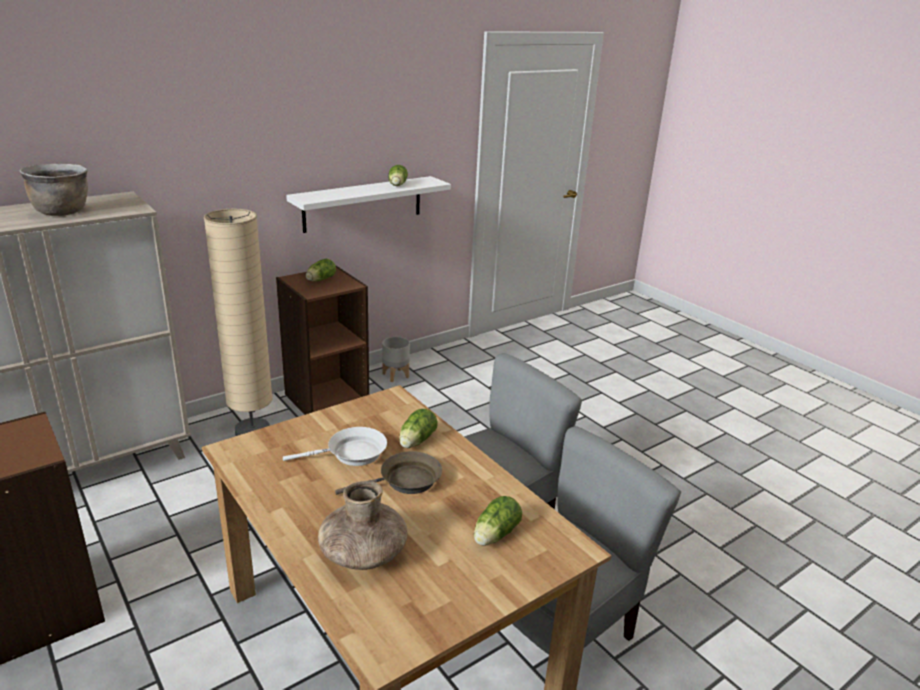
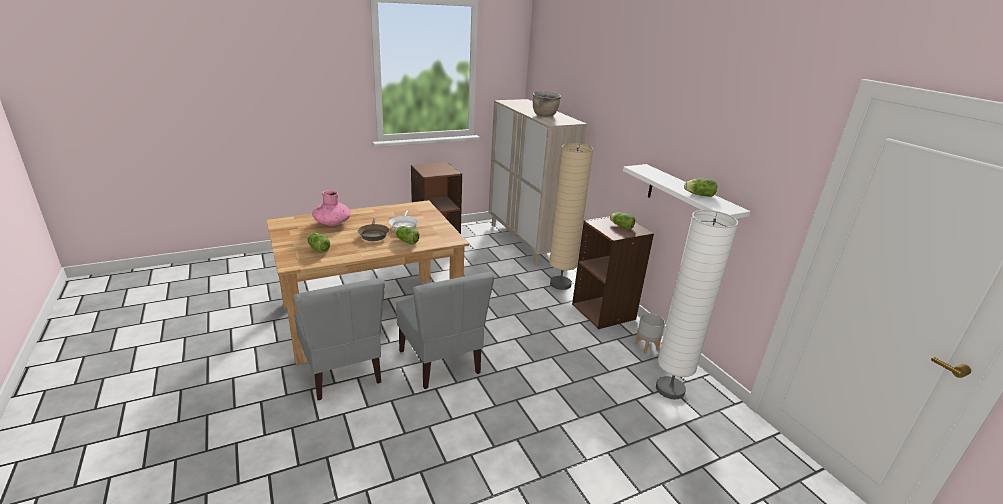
camera: 100 degrees right, 0 degrees up
(363, 553) = (332, 223): brown vase -> pink vase
(465, 369) = (670, 389): none -> white floor lamp

